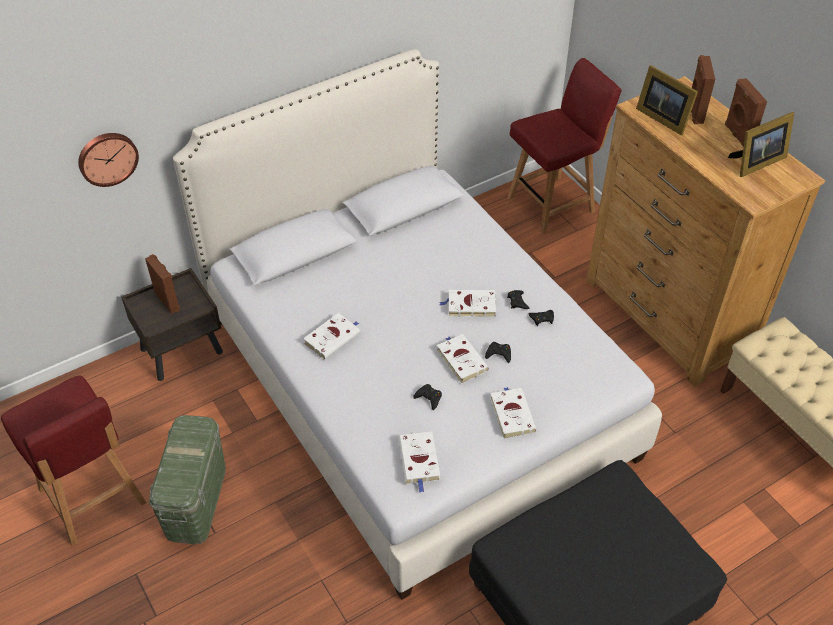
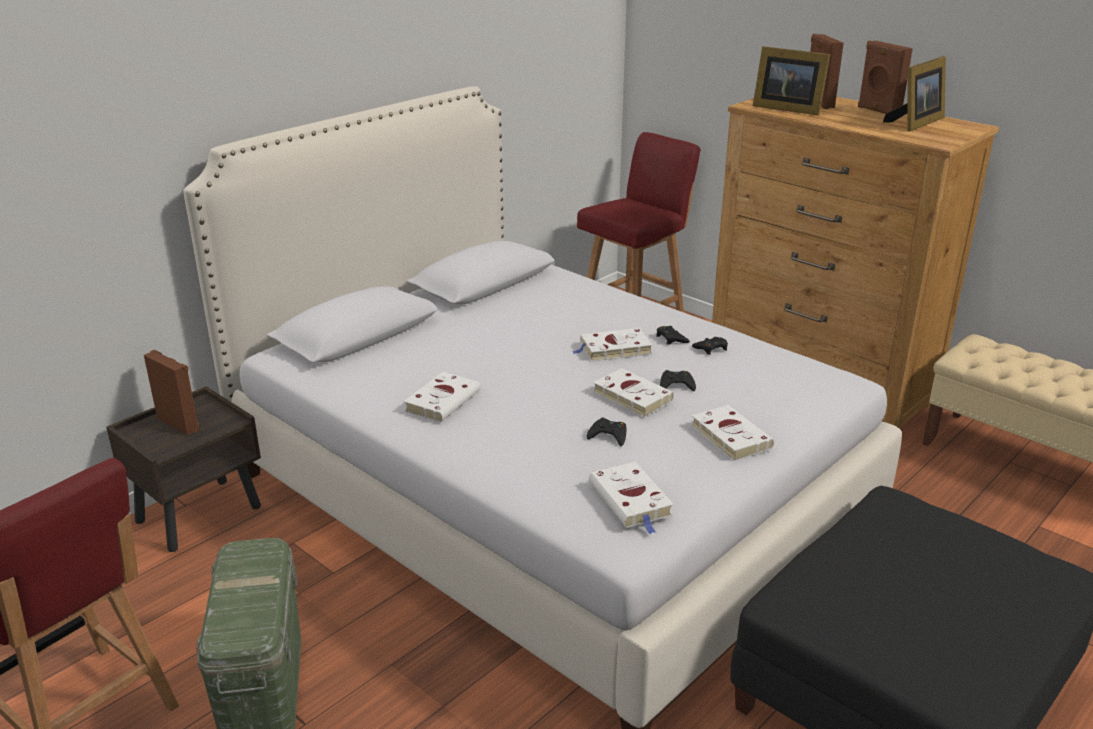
camera: 15 degrees left, 20 degrees down
(107, 158) = (88, 184): wall clock -> none

